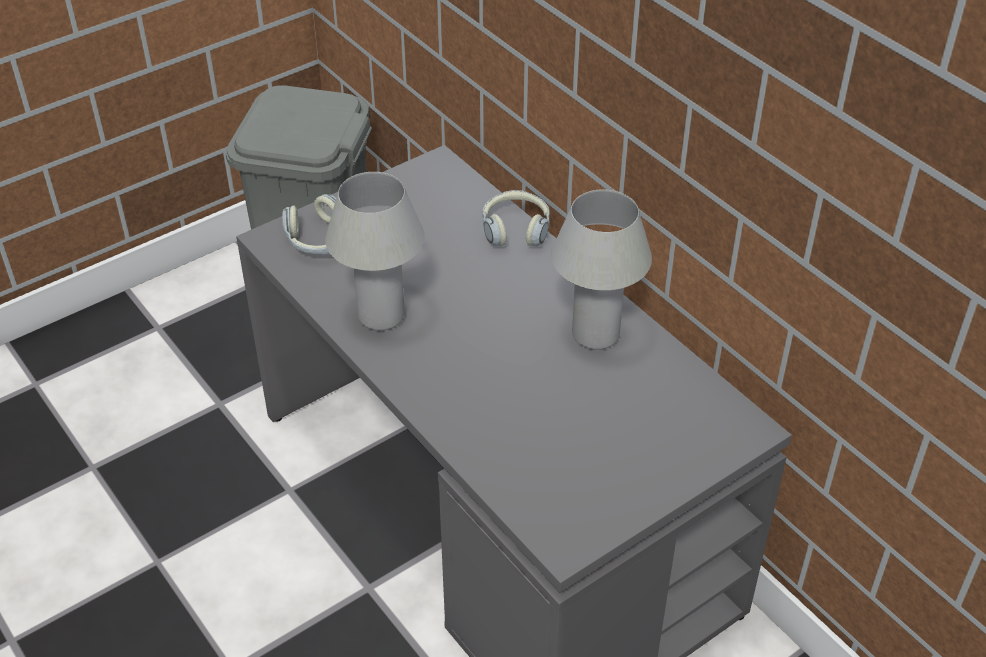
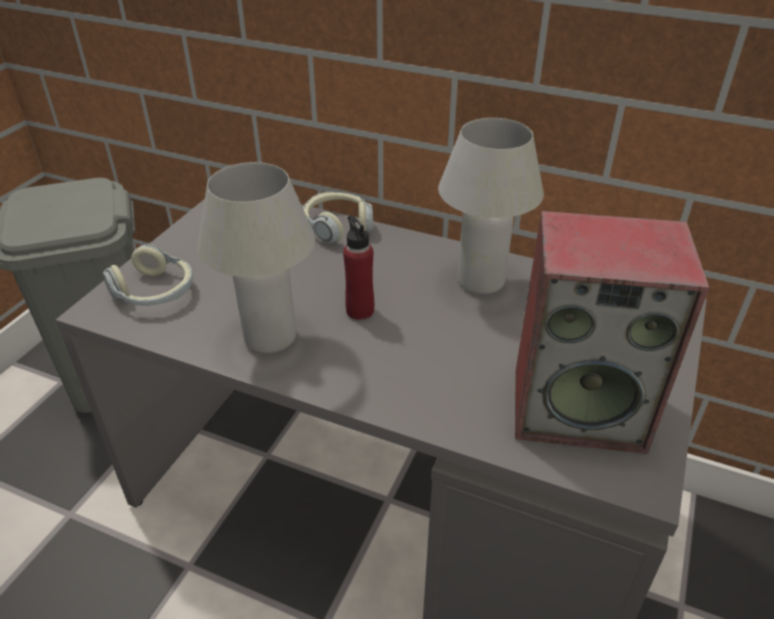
camera: 30 degrees left, 5 degrees down
(469, 320) = (360, 310): none -> red bottle
(572, 474) = (579, 408): none -> speaker

